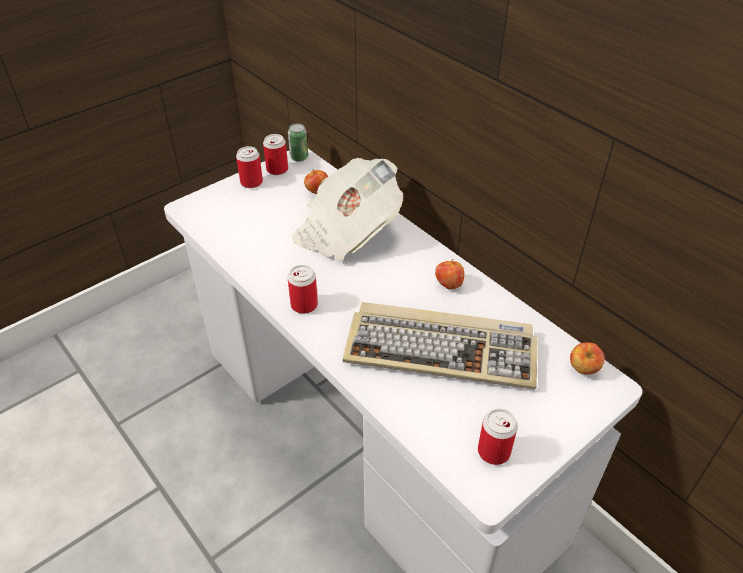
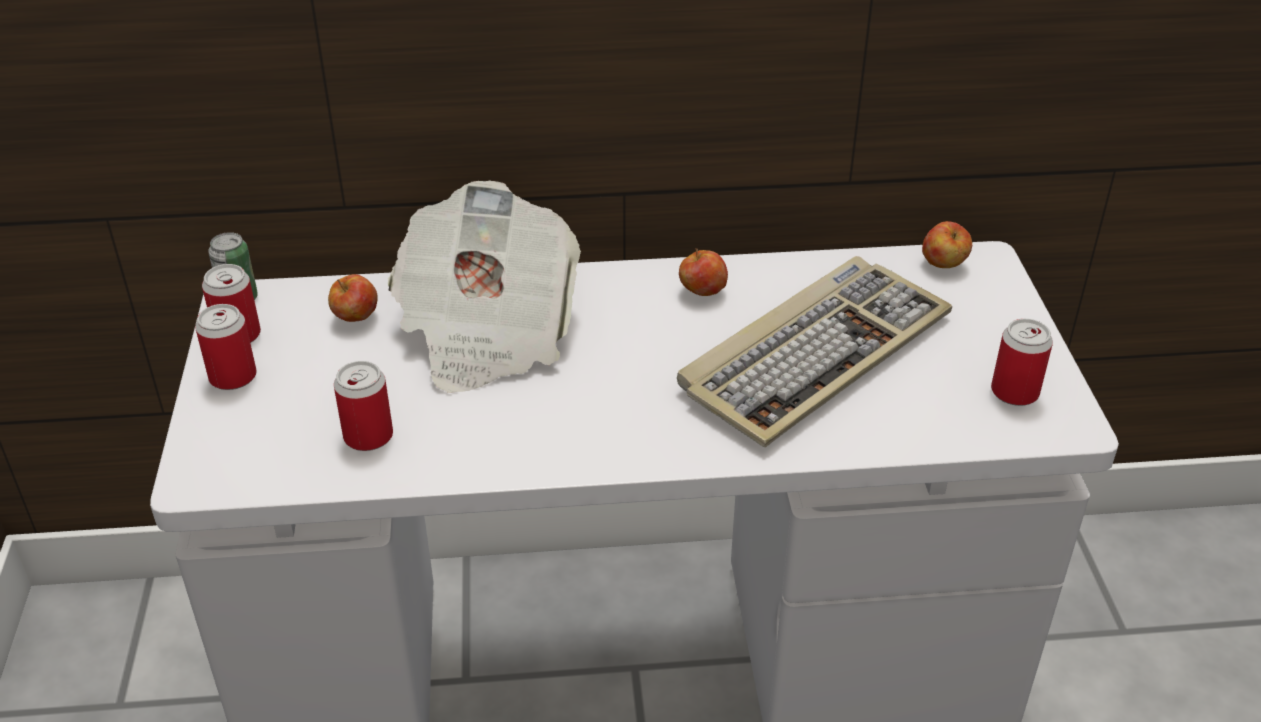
camera: 55 degrees left, 5 degrees down
(304, 305) = (602, 441): can -> can (368, 436)

